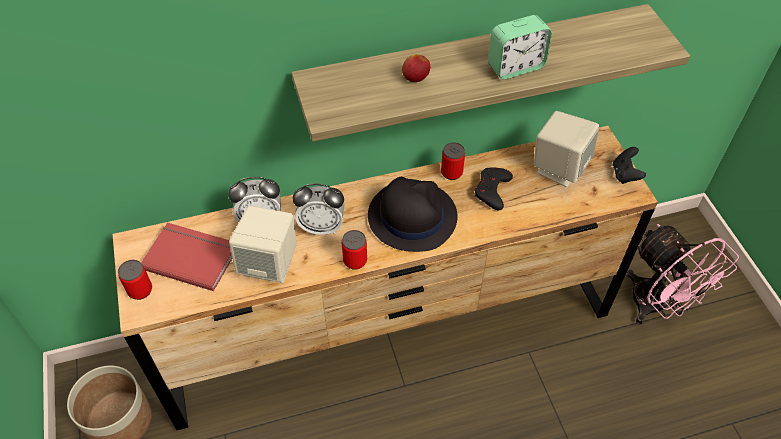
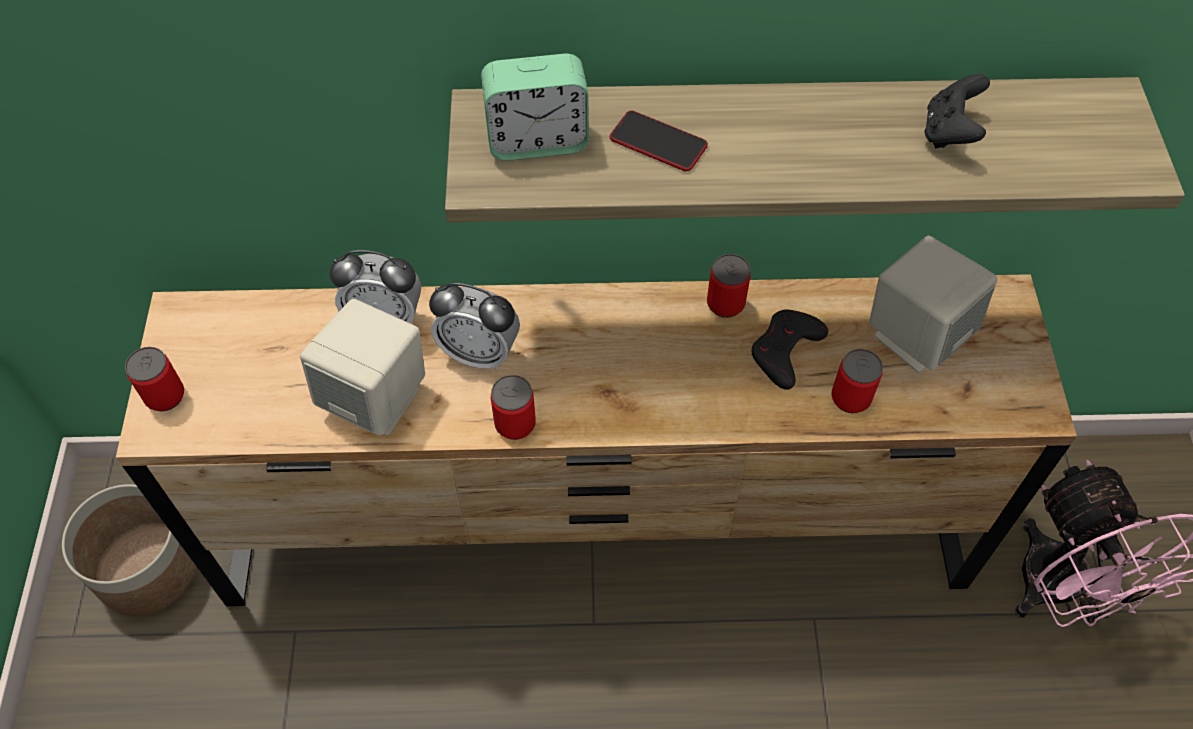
camera: 15 degrees right, 5 degrees up
(191, 256) = (259, 357): red book -> none
(411, 216) = (633, 366): black hat -> none
(415, 78) = (658, 142): apple -> phone
(515, 67) = (844, 155): alarm clock -> alarm clock (537, 140)
(535, 207) = (850, 398): none -> can
(625, 174) = (1032, 372): black game controller -> black game controller (949, 132)

